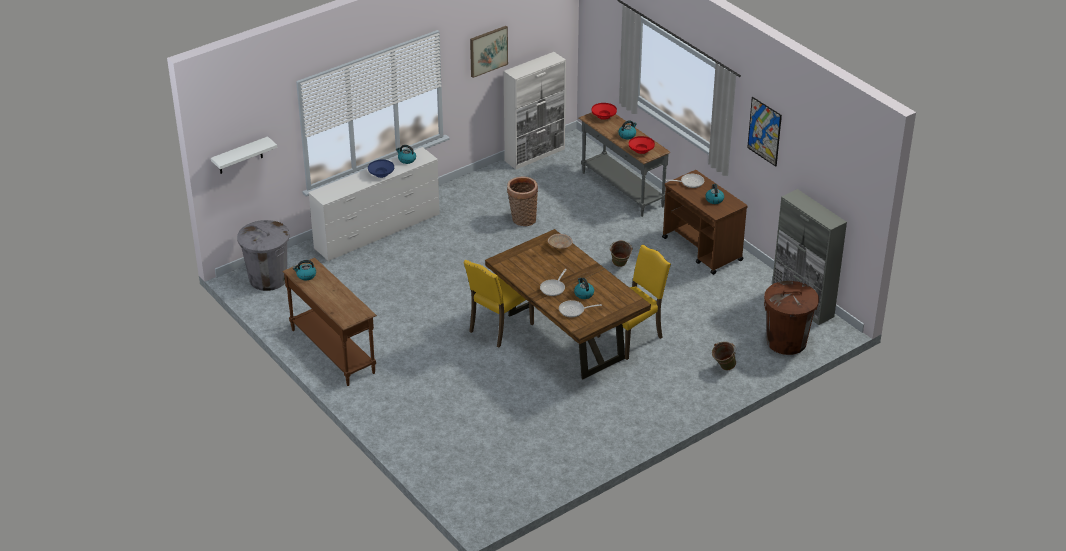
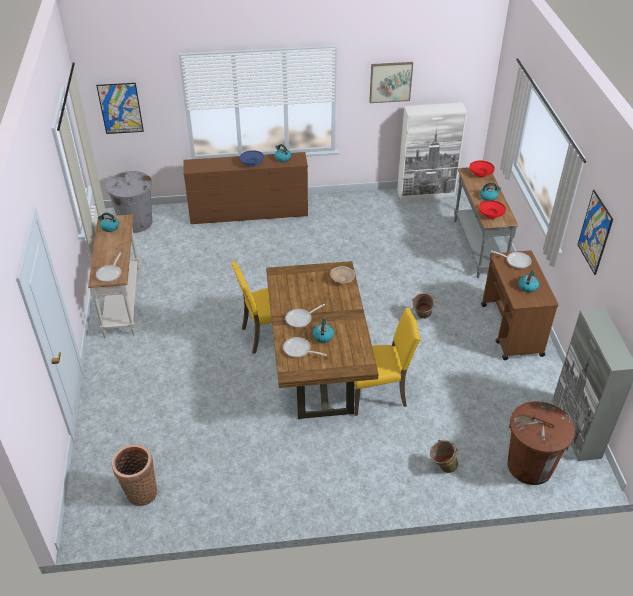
camera: 30 degrees right, 5 degrees up
(240, 156) = (120, 108): white shelf -> picture
(334, 351) = (123, 301): brown console table -> white console table
(352, 312) = (110, 273): none -> frying pan
(378, 231) = (249, 214): white dresser -> brown dresser
(522, 220) = (370, 244): basket -> basket (139, 492)

